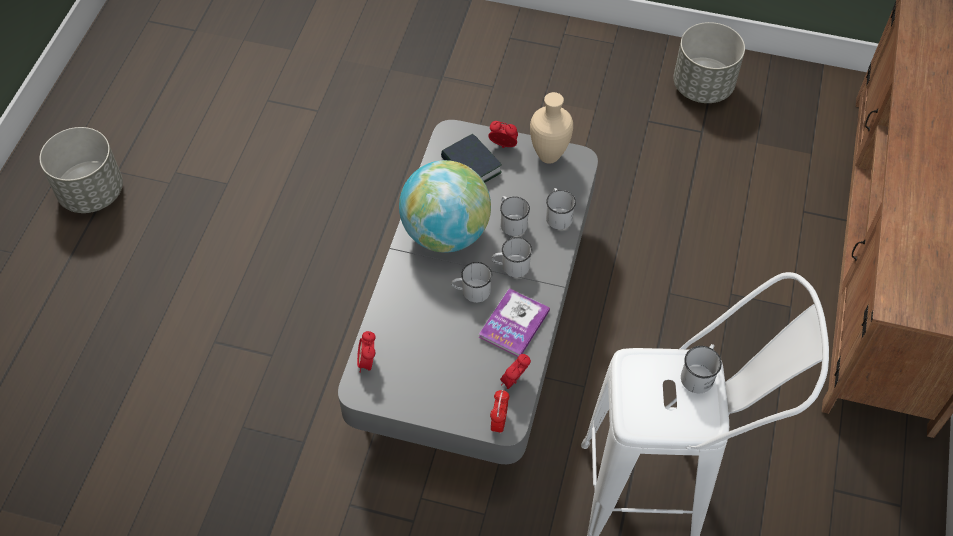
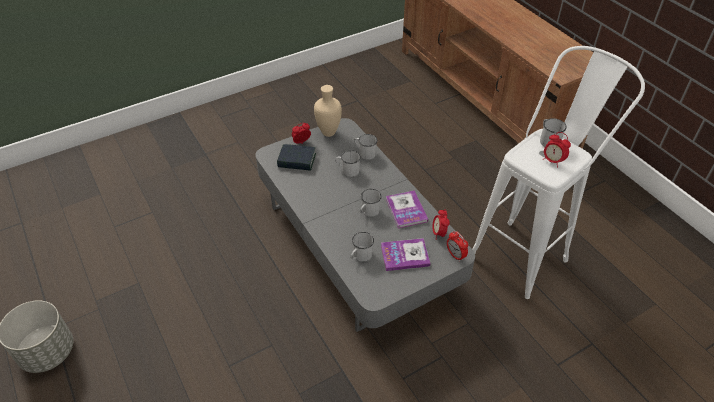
camera: 45 degrees left, 10 degrees down
(367, 362) = (360, 281): alarm clock -> alarm clock (552, 161)
(445, 233) = (322, 197): globe -> none
(446, 374) = (405, 255): none -> book
(511, 266) = (372, 188): white mug -> white mug (360, 256)
(703, 86) = (336, 83): grey planter -> none

